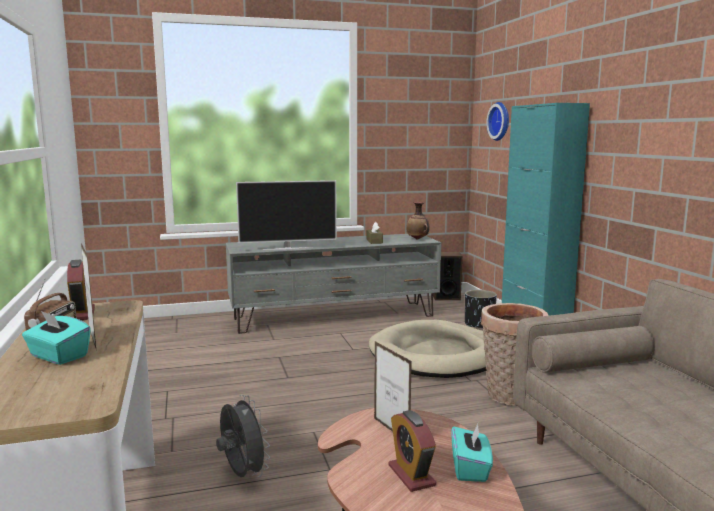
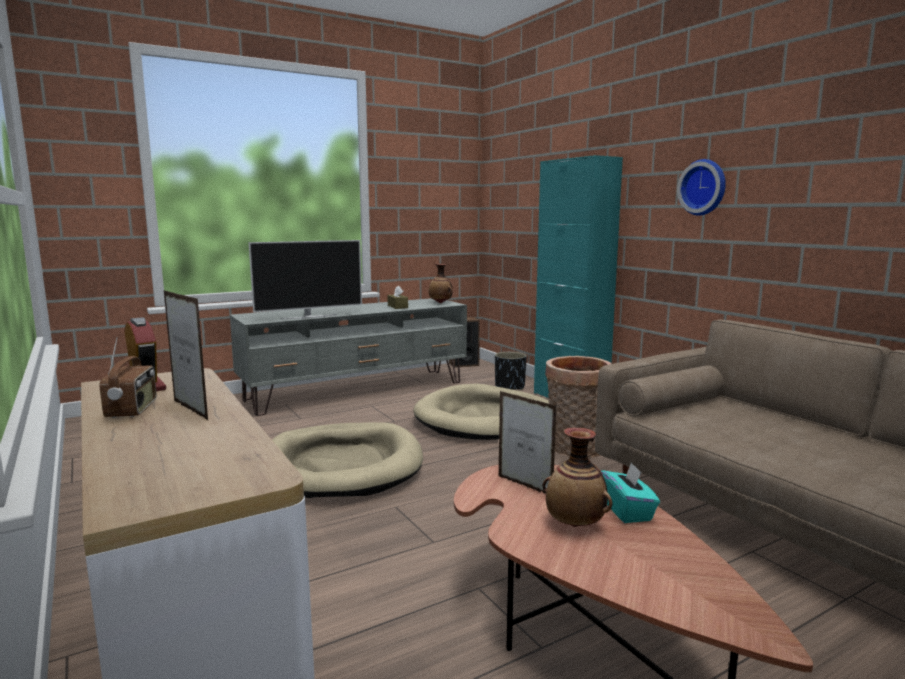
camera: 15 degrees left, 0 degrees up
(58, 356) = (163, 430): turquoise tissue box -> none
(242, 475) = (338, 561): grey fan -> none
(287, 387) = (342, 466): none -> beige dog bed
(411, 475) = (575, 525): alarm clock -> vase
(501, 121) = (517, 180): wall clock -> wall clock (704, 187)

